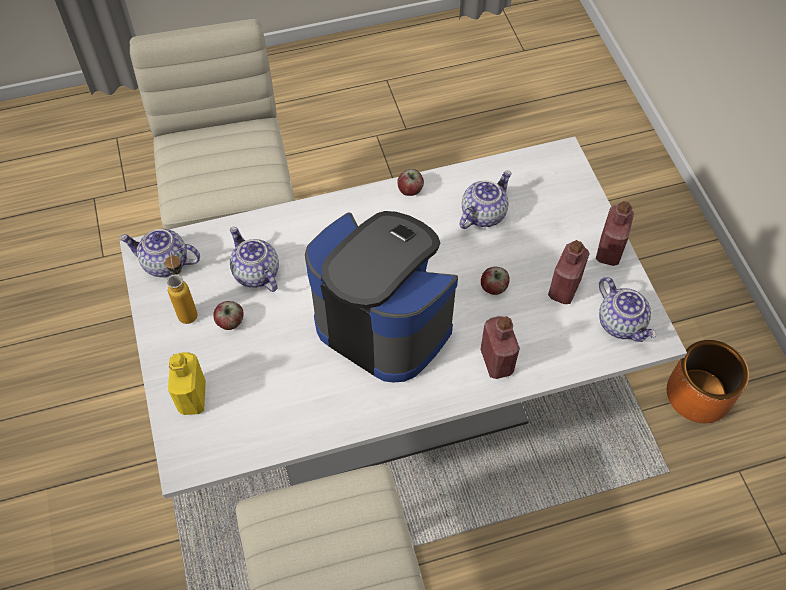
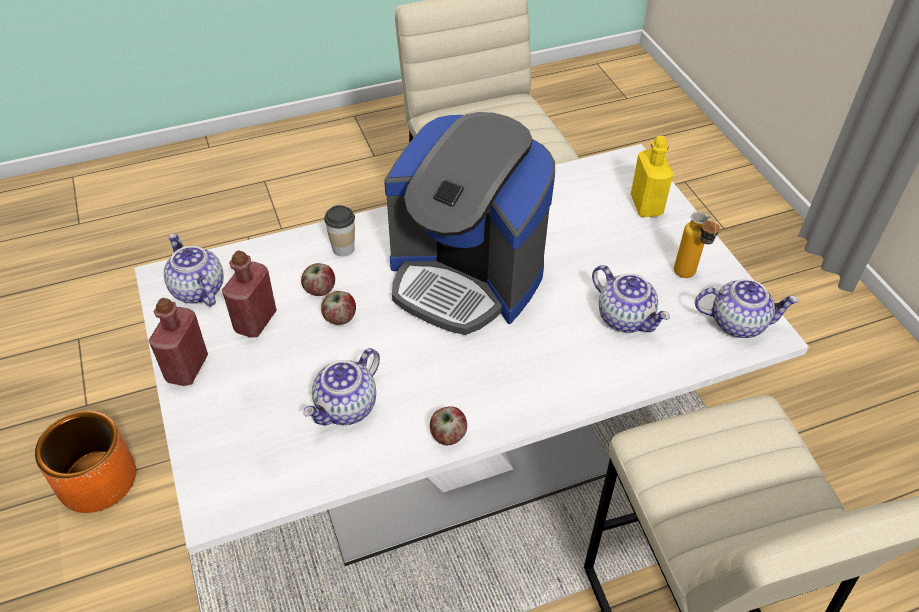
camera: 175 degrees right, 10 degrees down
(230, 322) = (635, 268): apple -> apple (320, 289)
(496, 361) = (343, 248): red bottle -> cup

